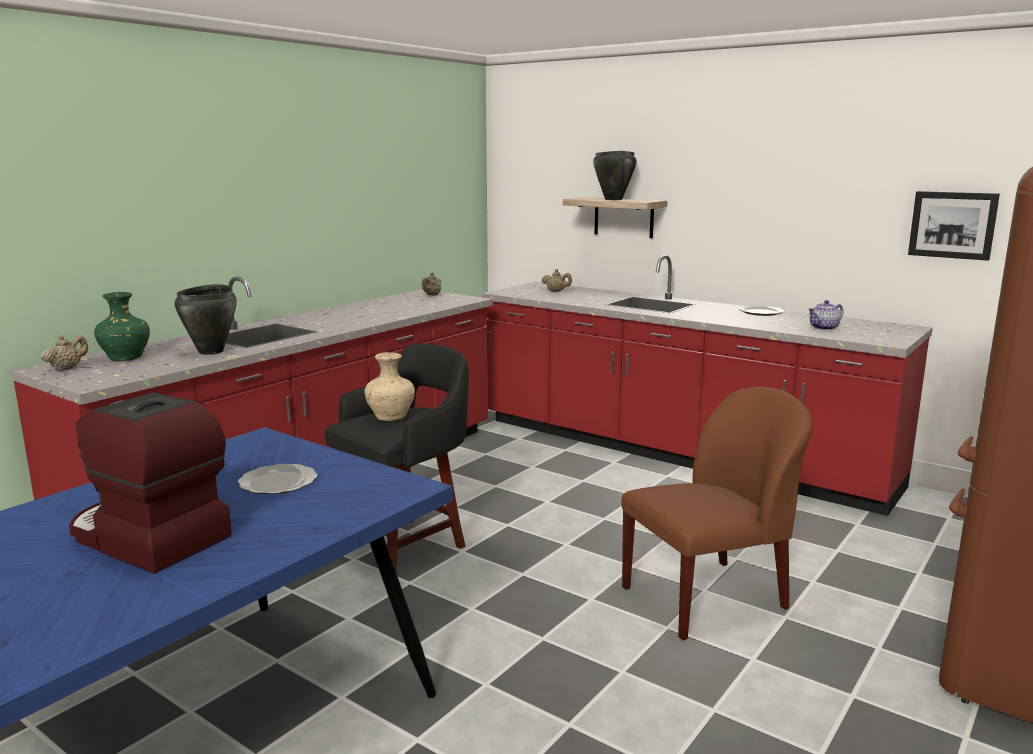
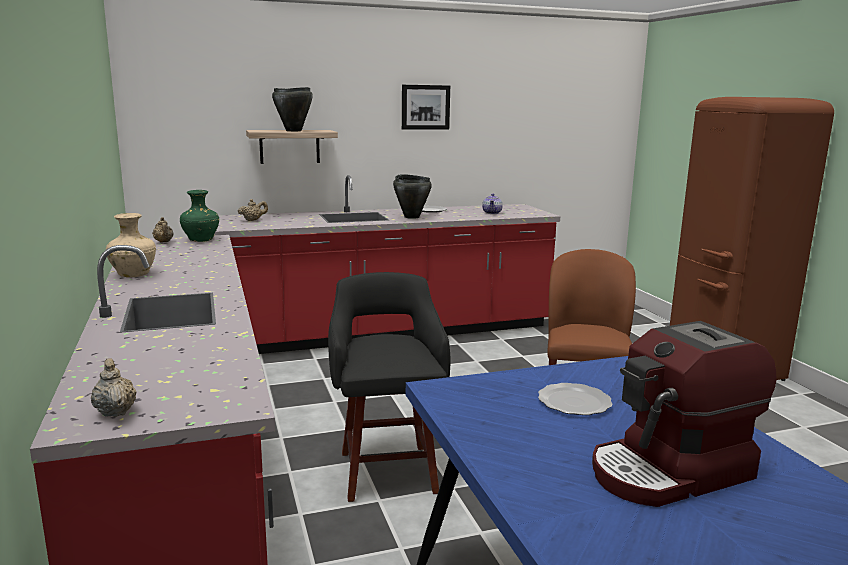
camera: 55 degrees left, 0 degrees up
(125, 359) = (136, 377): green vase -> green vase (201, 240)
(211, 351) = (200, 337): black cooking pot -> black cooking pot (411, 217)
(391, 417) = (382, 349): beige vase -> beige vase (134, 274)
(952, 225) = (528, 137): picture -> picture (425, 107)

